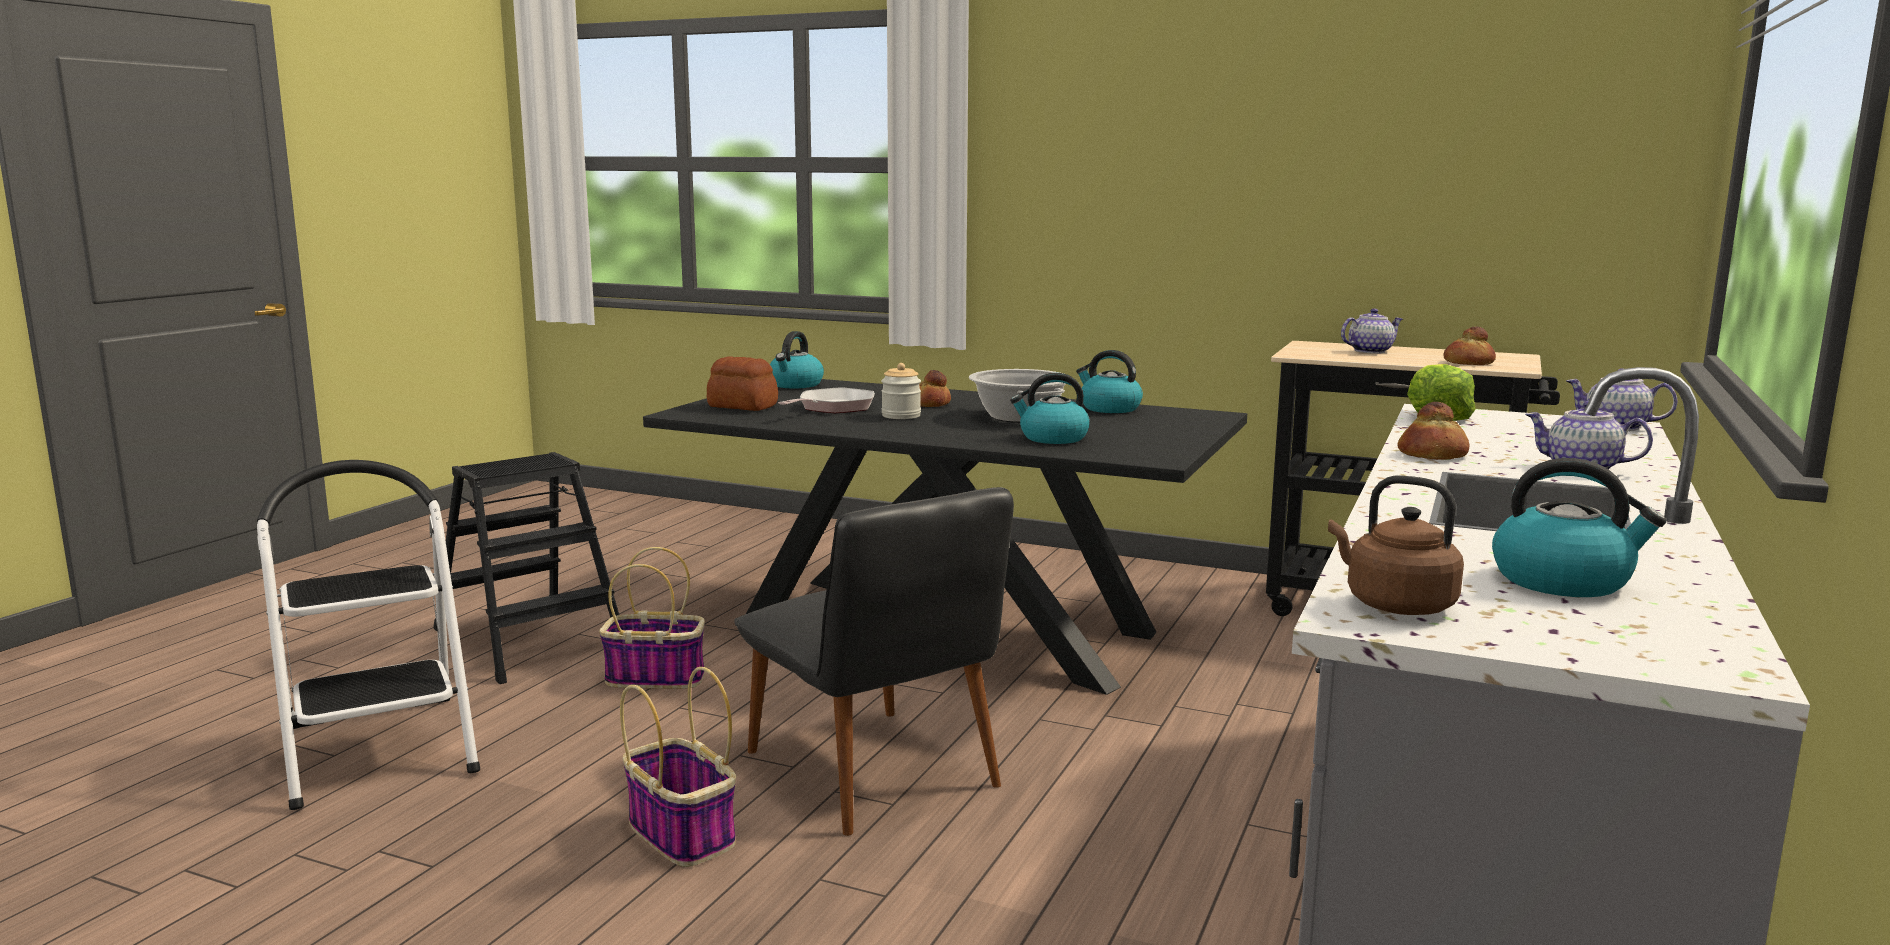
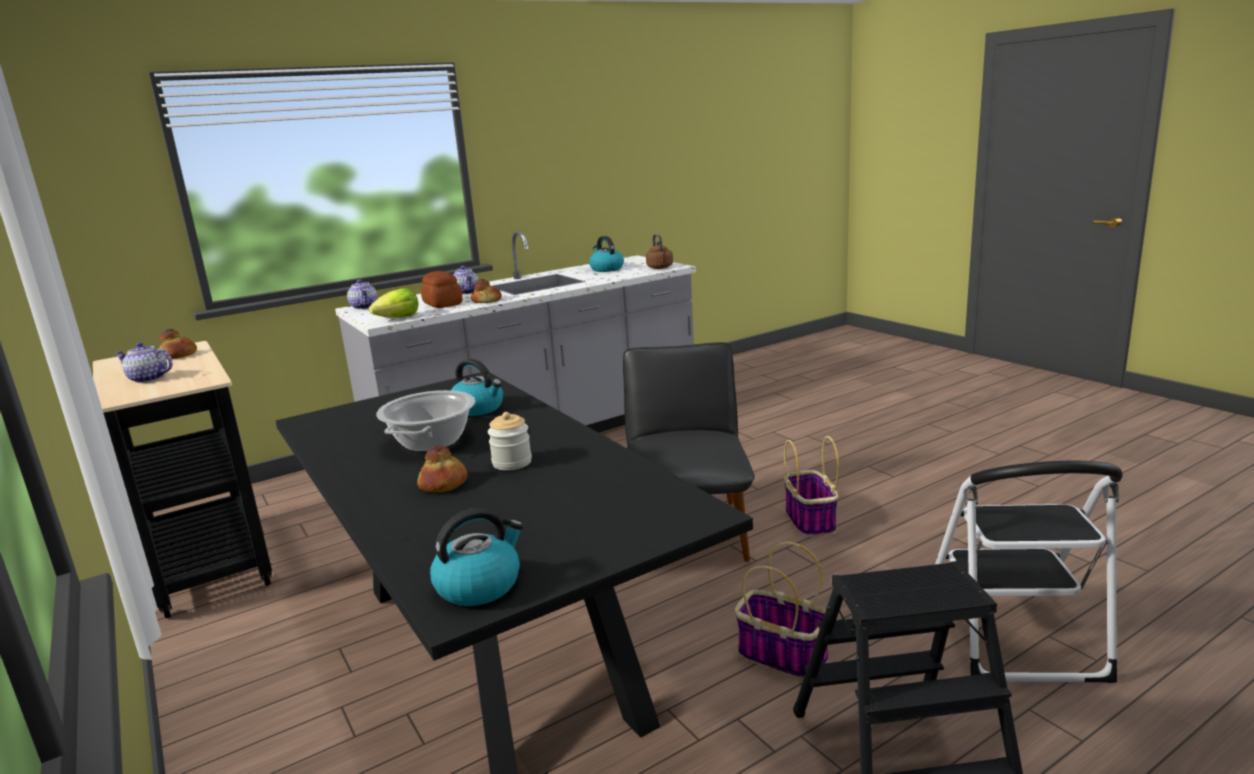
camera: 145 degrees left, 5 degrees up
(742, 406) = (625, 518): bread -> bread (443, 304)
(833, 408) = (543, 493): frying pan -> none
(1109, 408) = (337, 443): kettle -> none

